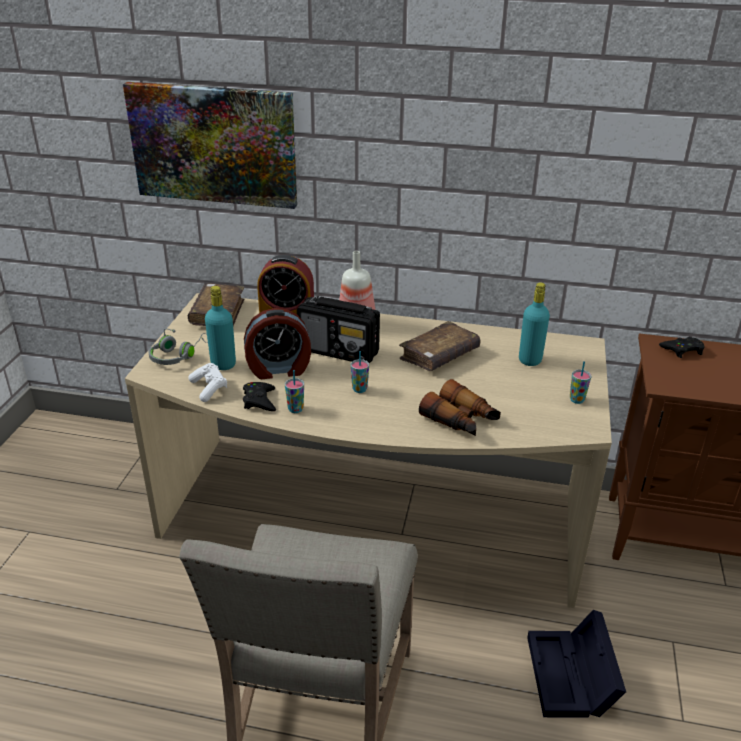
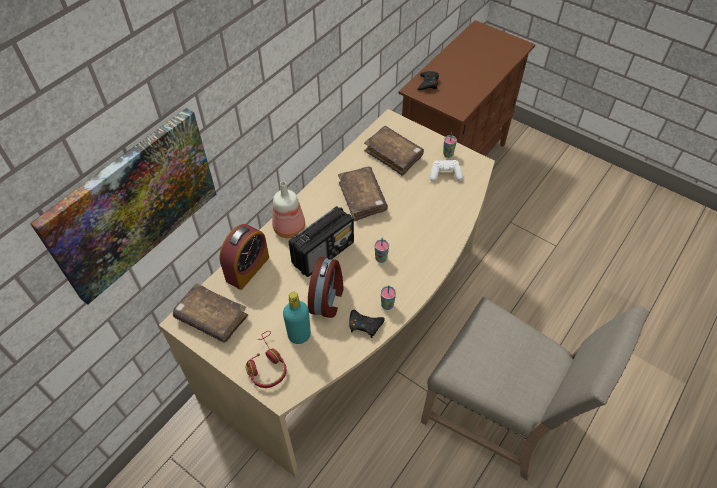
camera: 65 degrees left, 20 degrees up
(178, 355) = (266, 365): grey headphones -> red headphones
(209, 388) = (330, 354): white game controller -> white game controller (445, 175)
(461, 420) = (443, 218): binoculars -> none
(530, 360) = (393, 155): turquoise bottle -> brown book
(572, 678) = (516, 277): black storage box -> none

